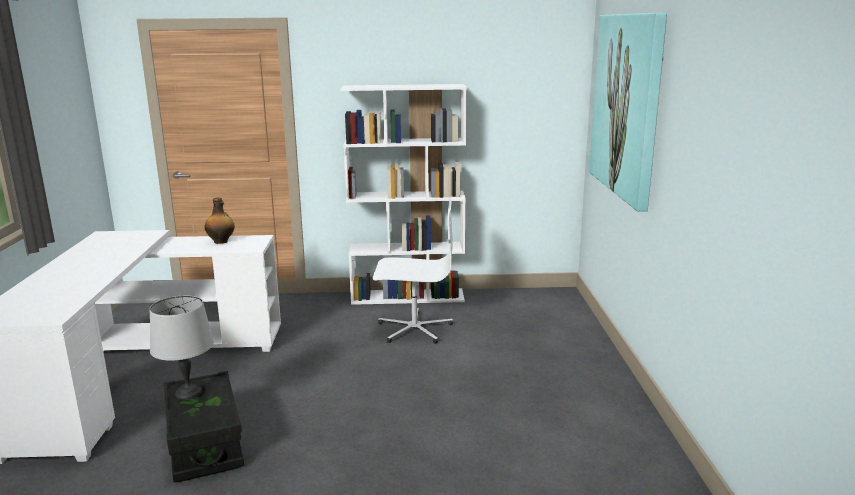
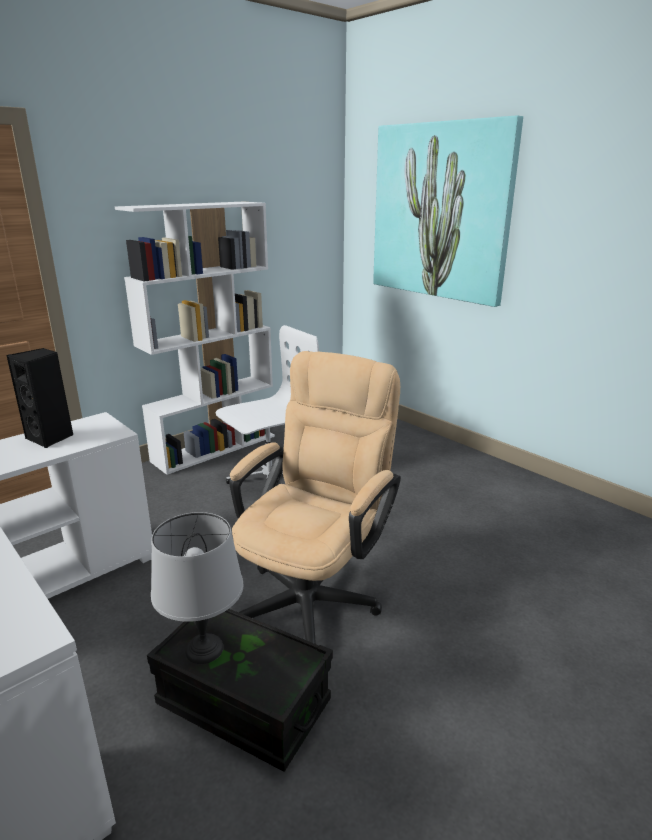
camera: 40 degrees left, 5 degrees up
(221, 241) = (51, 438): bottle -> black speaker
(324, 412) = (314, 595): none -> beige office chair

